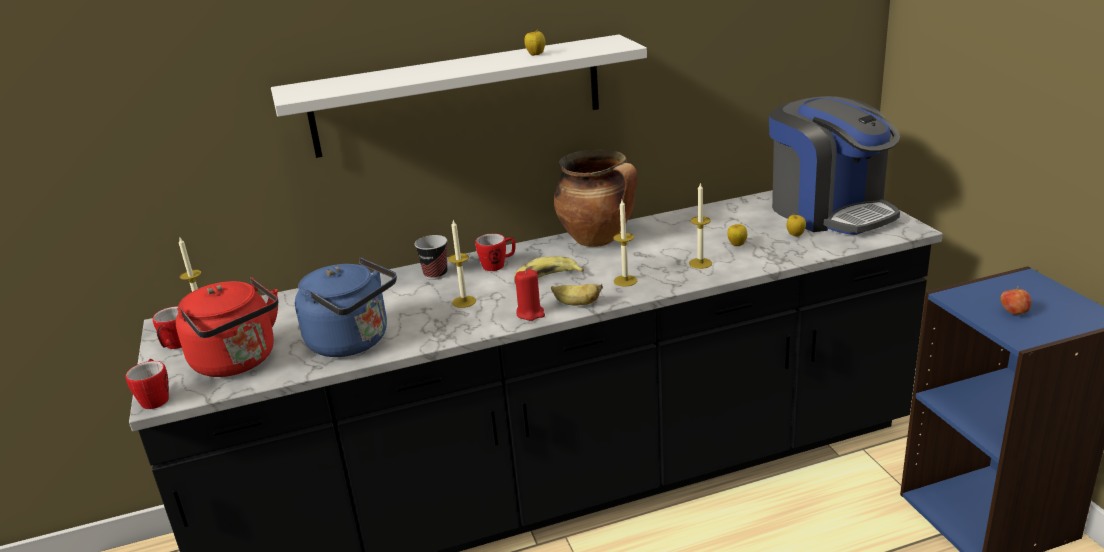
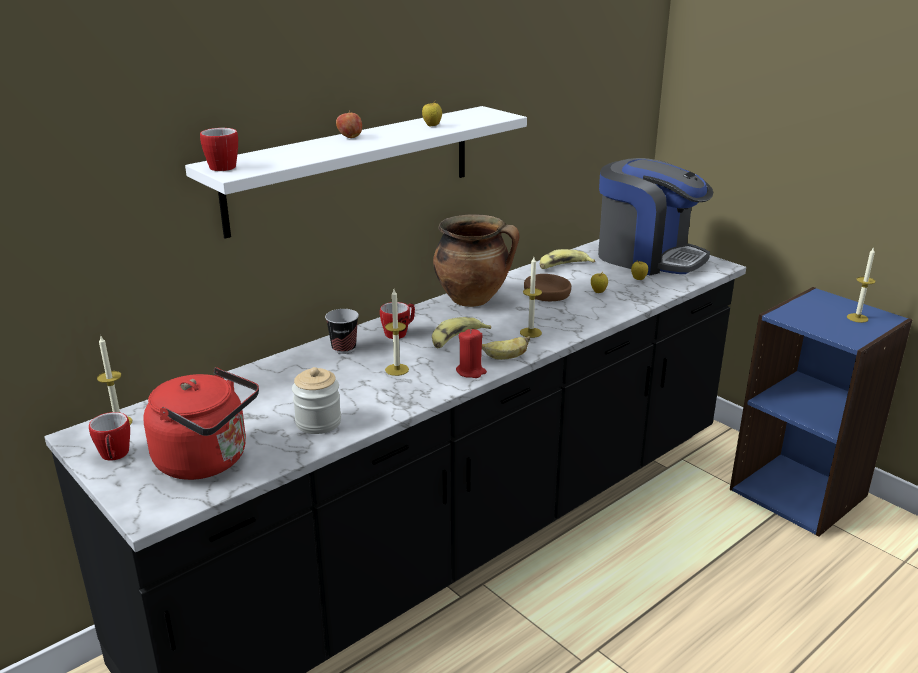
camera: 25 degrees left, 0 degrees up
(156, 398) = (144, 512): mug -> mug (220, 166)
(353, 342) = (318, 422): blue kettle -> jar
(678, 242) = (547, 294): none -> brown bowl
(700, 263) = (581, 310): candle -> candle (857, 318)
(723, 213) = (563, 266): none -> banana
(1013, 313) = (831, 322): apple -> apple (350, 137)

